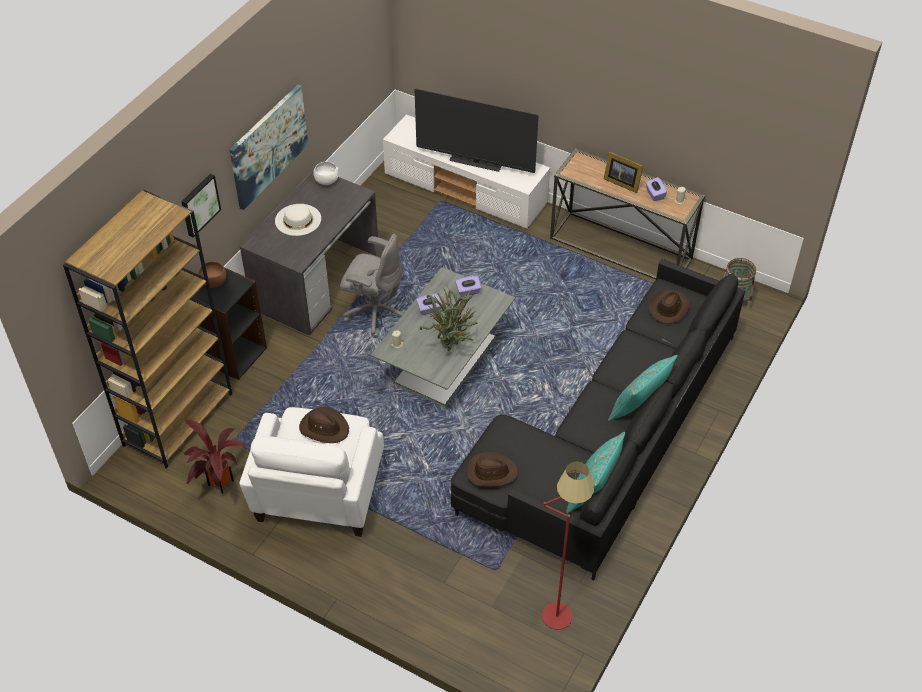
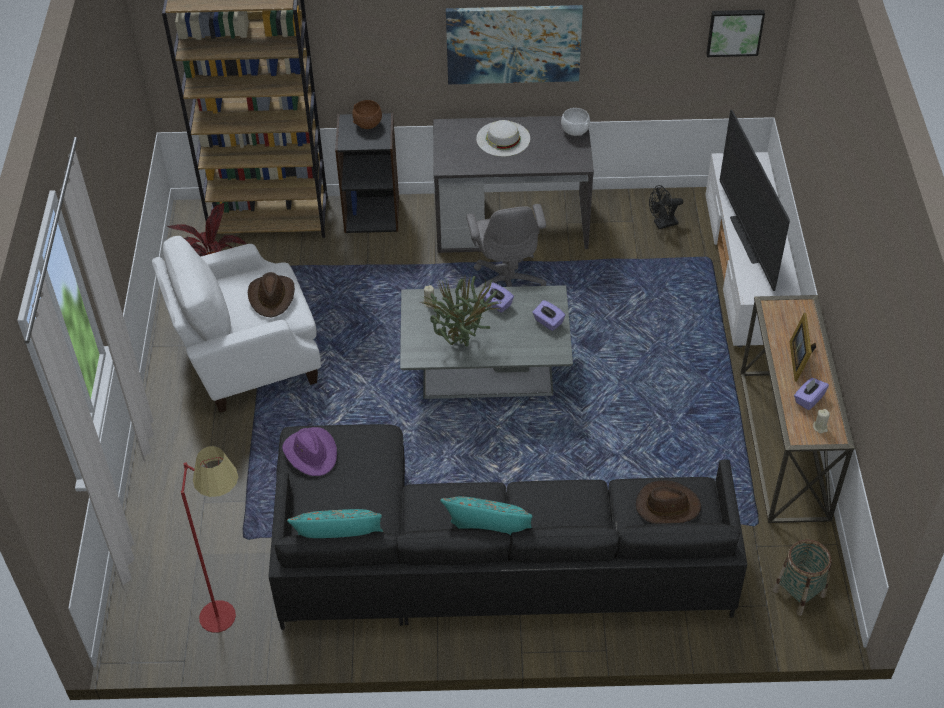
camera: 60 degrees right, 0 degrees up
(199, 204) = (383, 37): picture -> picture (734, 31)
(390, 207) = (662, 224): none -> black fan
(491, 472) = (311, 453): brown hat -> purple hat

